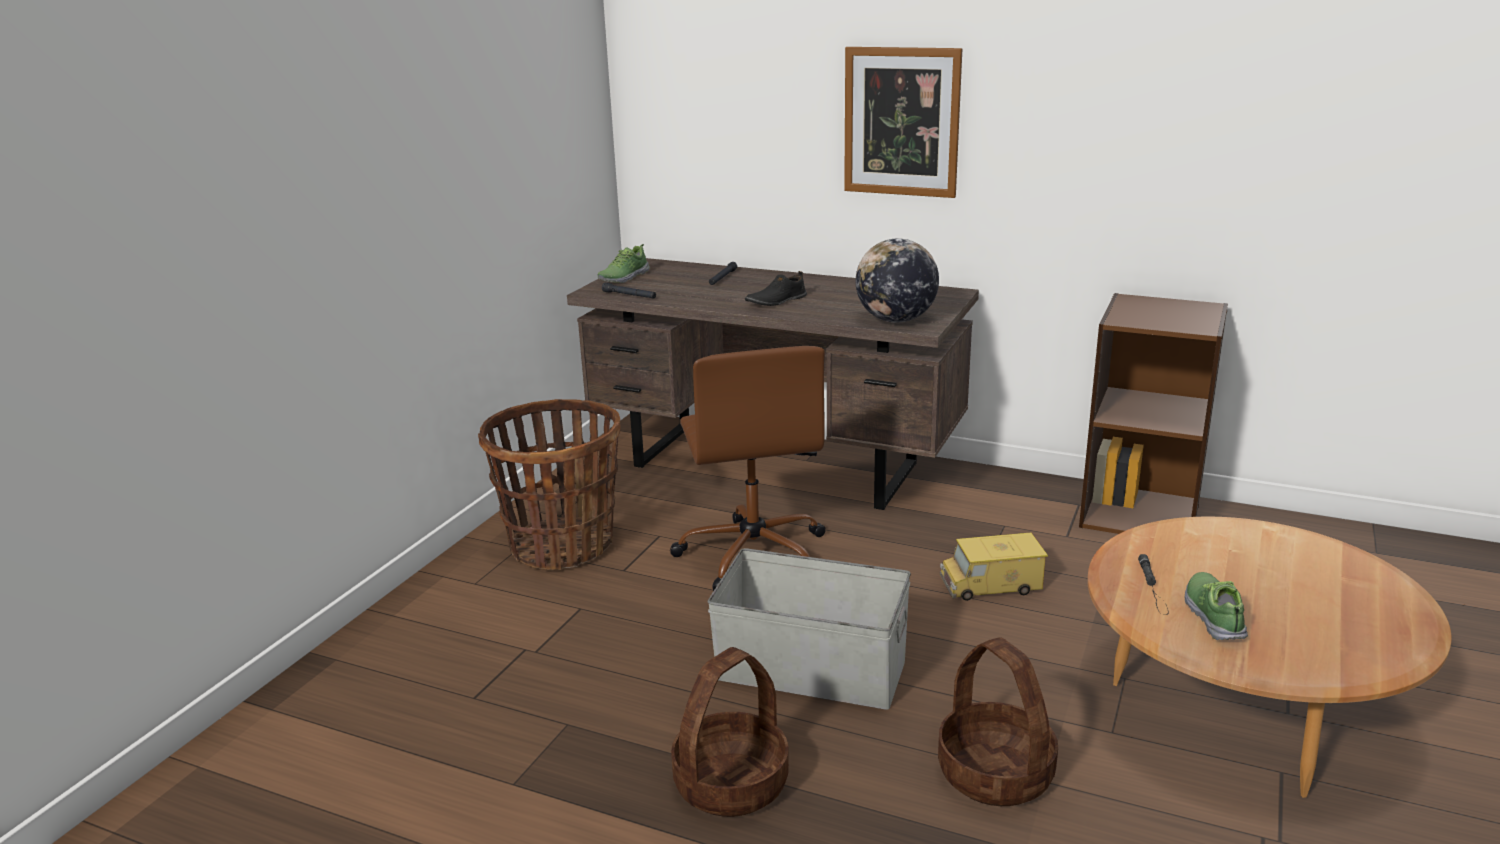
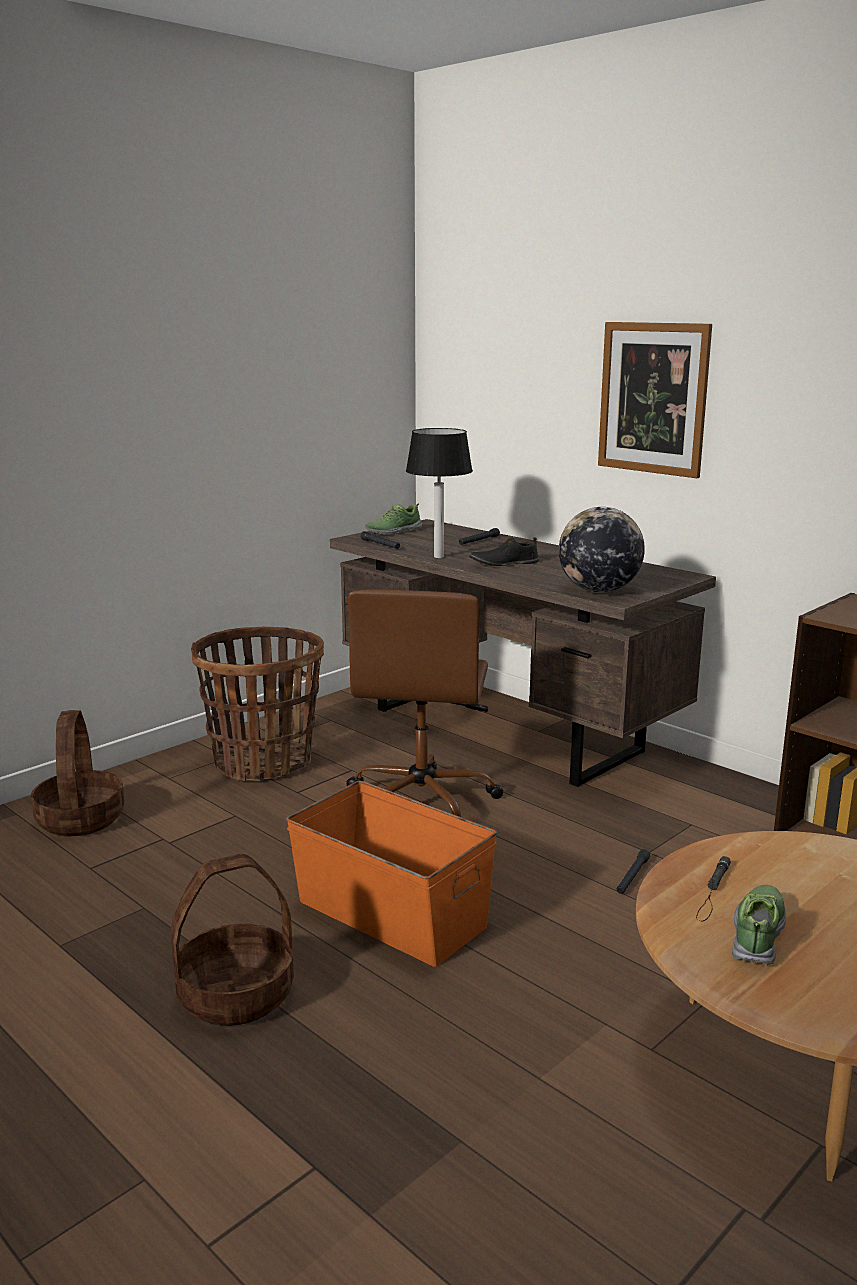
camera: 20 degrees right, 5 degrees down
(704, 302) = (438, 557): none -> table lamp
(811, 671) = (391, 914): grey storage box -> orange storage box
(991, 585) = (632, 877): toy truck -> black flashlight
(996, 774) = (493, 1056): basket -> basket (81, 819)

